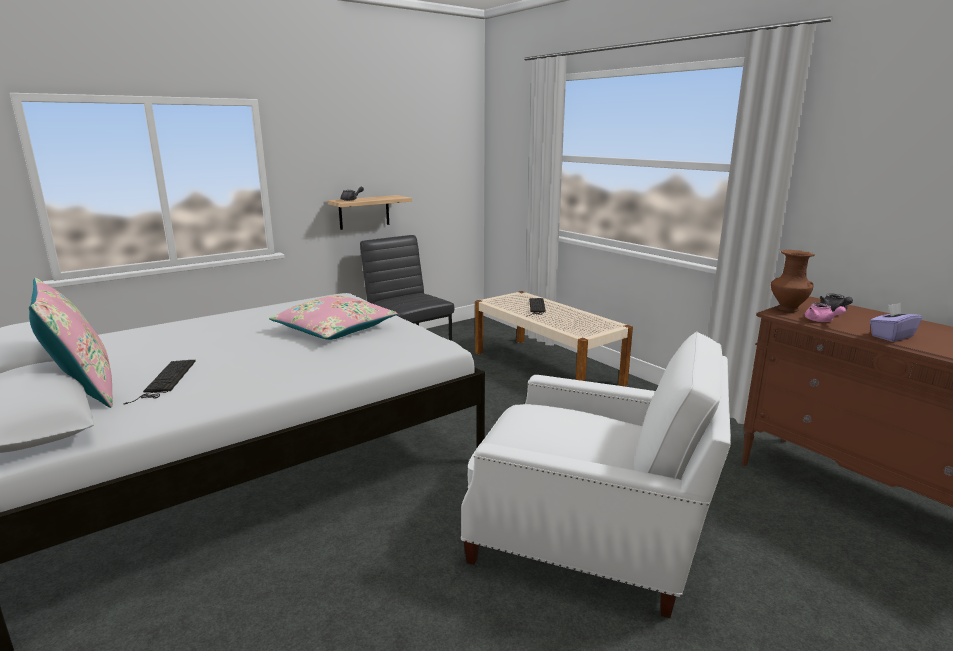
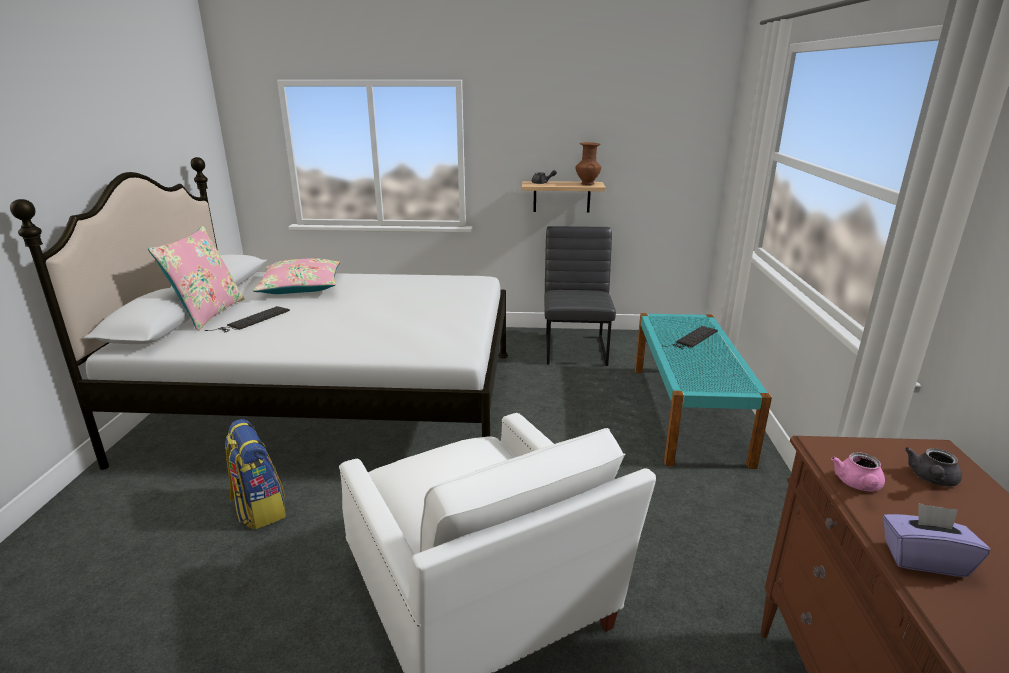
camera: 40 degrees right, 5 degrees up
(308, 577) = (259, 508): none -> backpack
(334, 329) = (414, 310): pink pillow -> pink pillow (301, 287)
(547, 367) = (688, 412): beige bench -> turquoise bench
(787, 309) = (850, 447): brown vase -> brown vase (587, 184)

